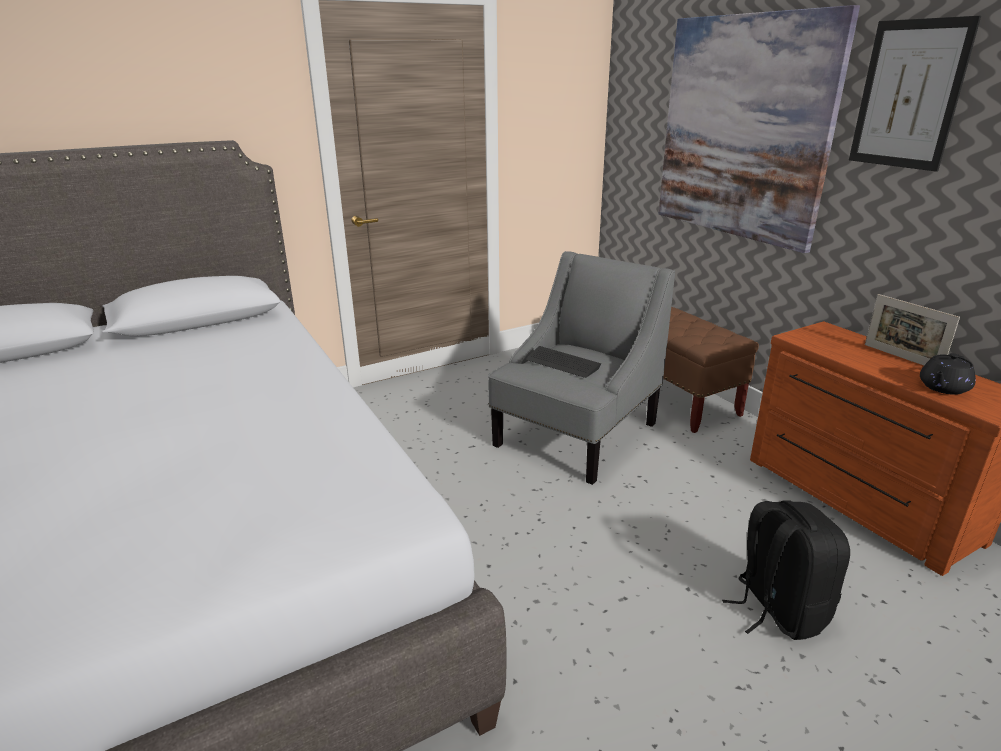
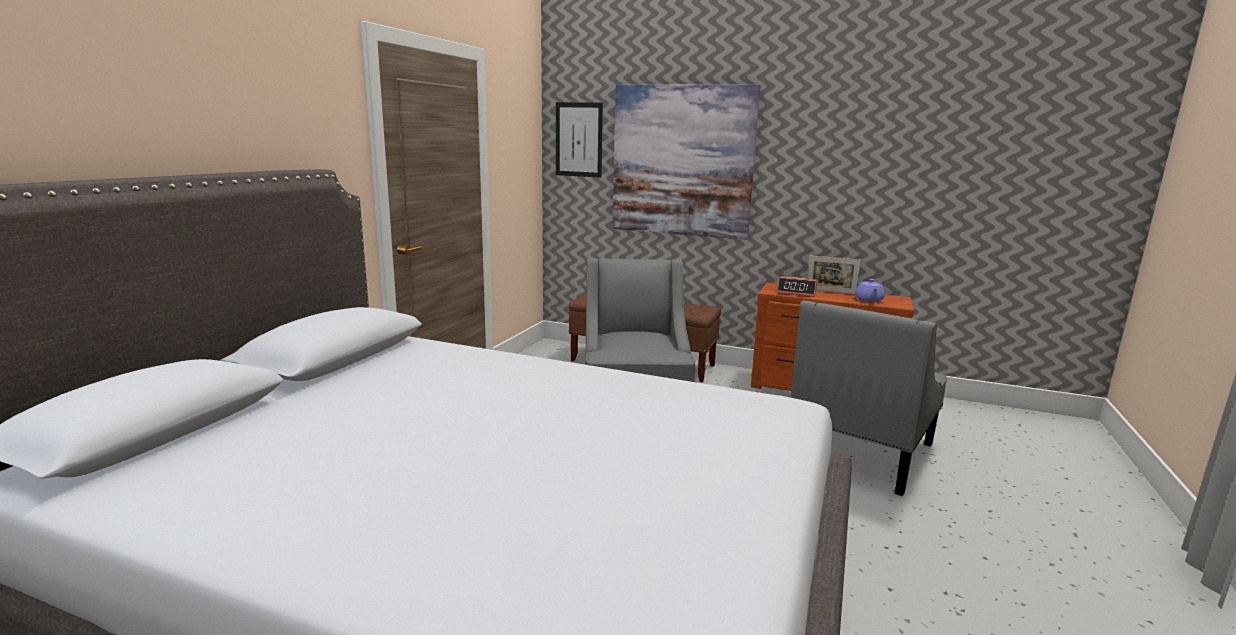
camera: 40 degrees left, 10 degrees down
(562, 363) = (635, 341): keyboard -> none
(777, 609) = (861, 451): black backpack -> grey armchair
(836, 347) = (796, 292): none -> alarm clock
(909, 95) = (800, 137): picture -> picture (579, 139)
(943, 388) = (869, 300): black teapot -> purple teapot

